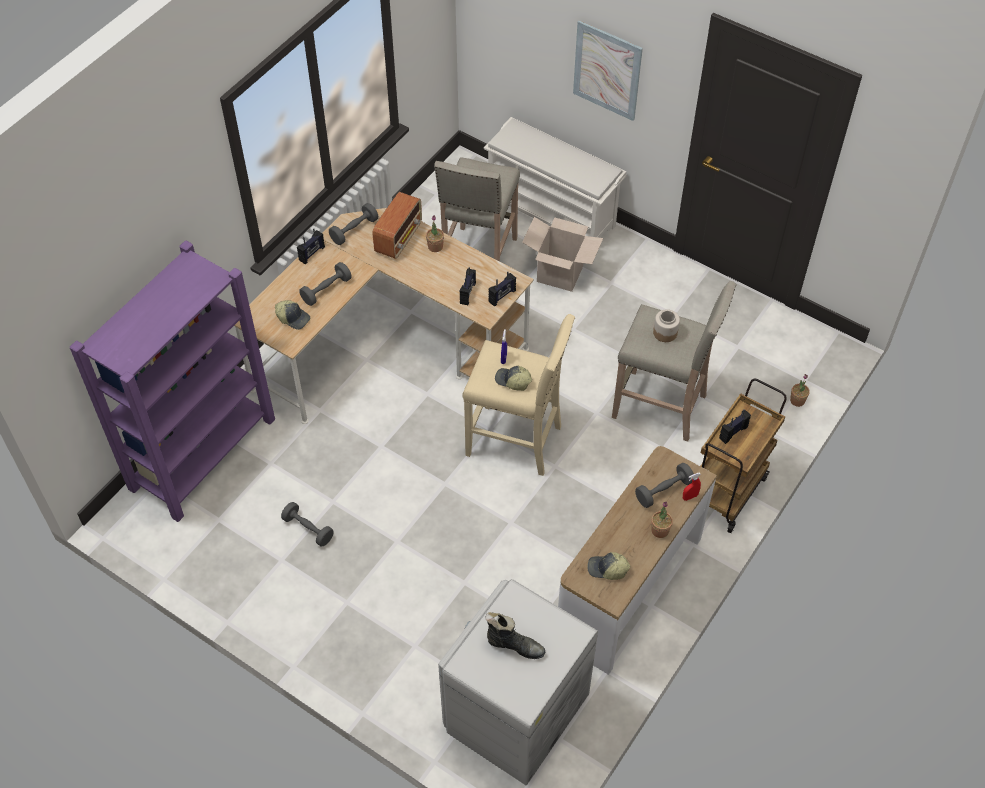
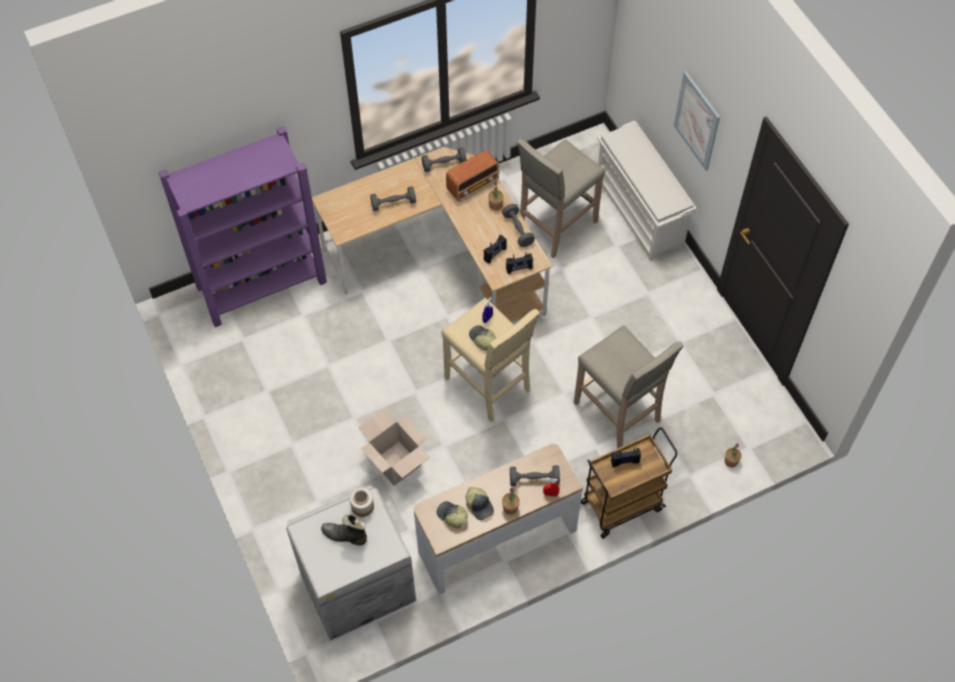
camera: 30 degrees right, 5 degrees up
(293, 318) = (356, 214): cap -> cap (479, 505)
(308, 529) = (298, 377): grey dumbbell -> grey dumbbell (518, 230)
(312, 254) = (401, 169): radio -> none
(514, 645) = (345, 536): black boot -> black boot turned 150 degrees clockwise
(560, 274) = (611, 267): cardboard box -> cardboard box (396, 463)
(665, 332) = (624, 357): jar -> jar (363, 506)

